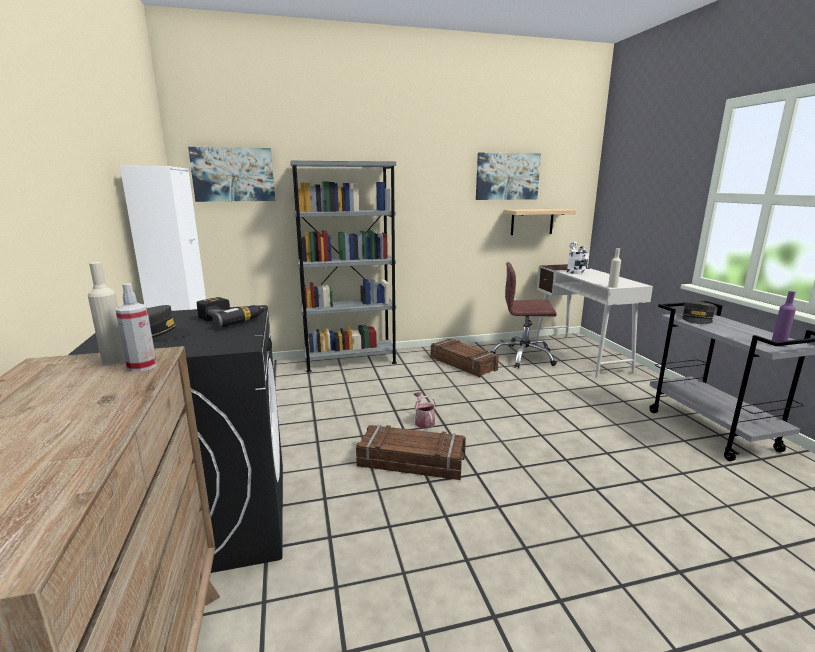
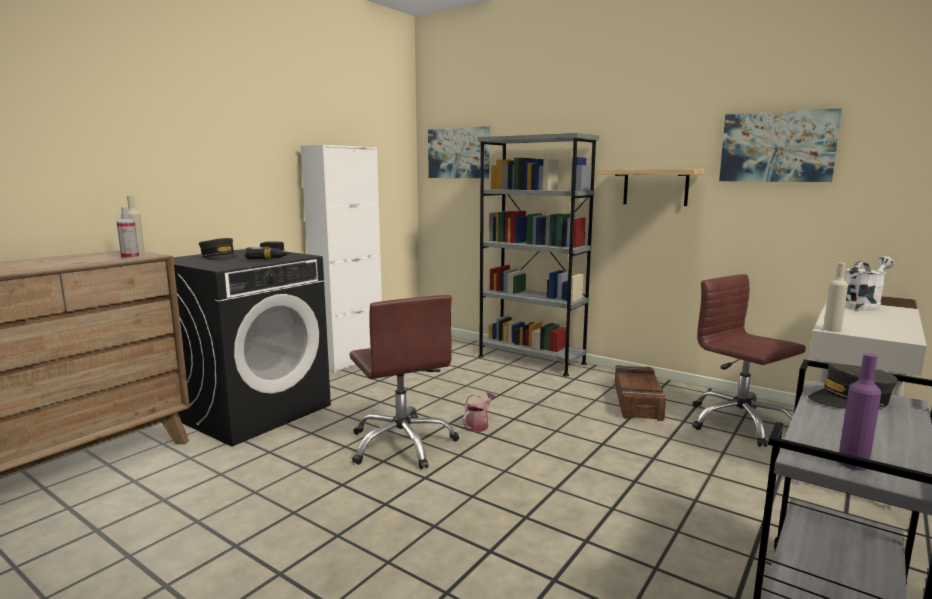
camera: 50 degrees right, 5 degrees down
(411, 462) = (402, 444): crate -> brown office chair
(532, 221) = (824, 218): shelf -> shelf (655, 187)

